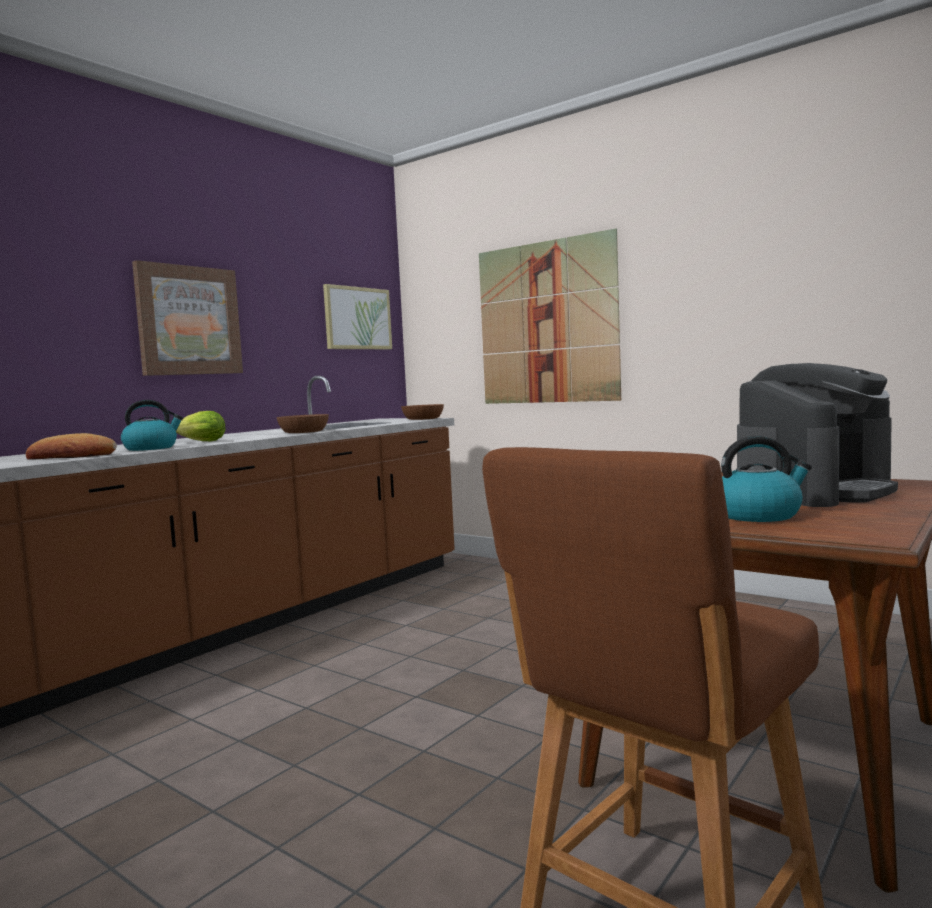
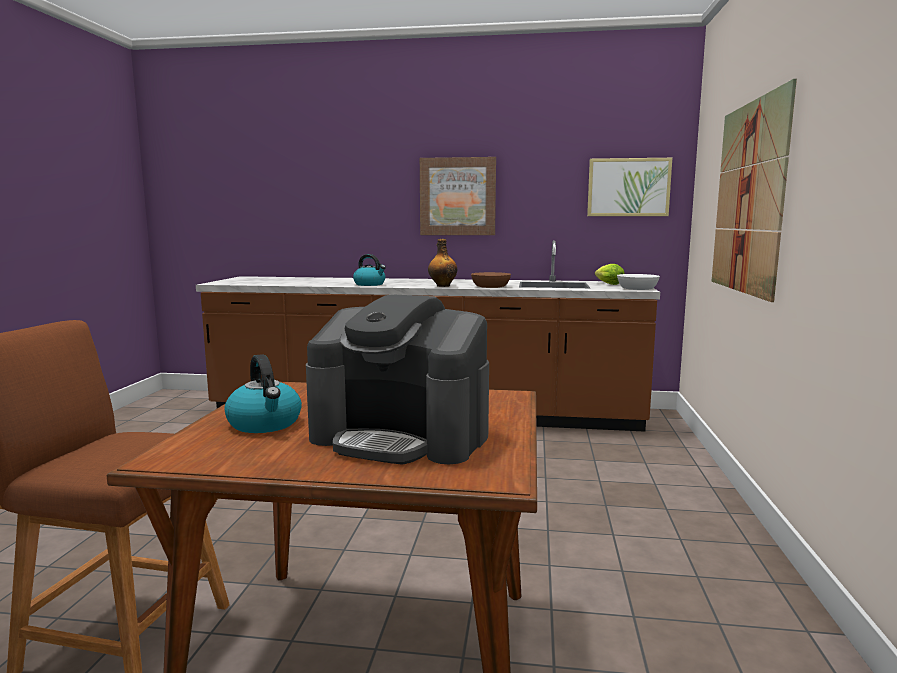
camera: 60 degrees right, 5 degrees up
(71, 456) = (325, 283): bread -> none
(200, 442) = (412, 284): lettuce -> lettuce (607, 284)
(254, 437) = (442, 286): none -> bottle
(422, 418) = (636, 288): brown bowl -> white bowl

